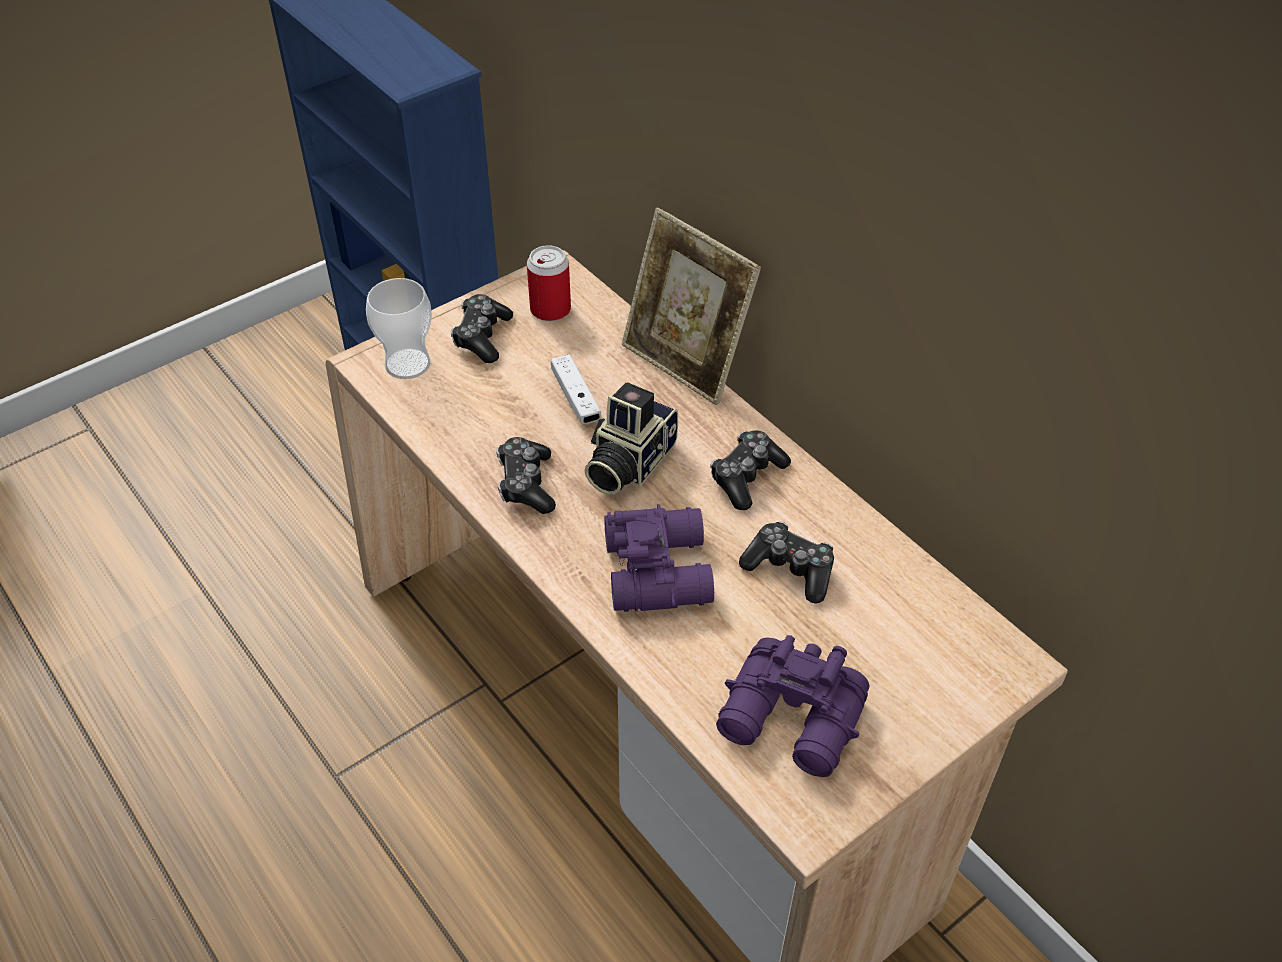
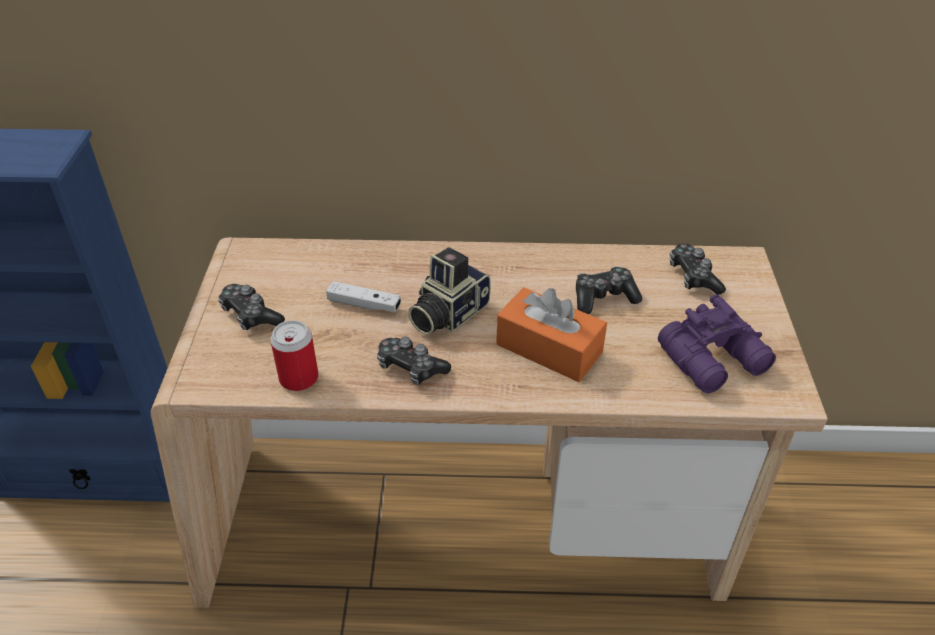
camera: 50 degrees left, 5 degrees down
(407, 364) = (224, 364): cup -> none
(550, 309) = (271, 272): can -> can (299, 378)
(627, 462) = (447, 314): camera -> camera turned 60 degrees clockwise
(660, 569) = (549, 348): purple binoculars -> orange tissue box
(685, 363) = (395, 245): picture frame -> none
(746, 477) = (516, 274): game controller -> game controller (693, 277)

